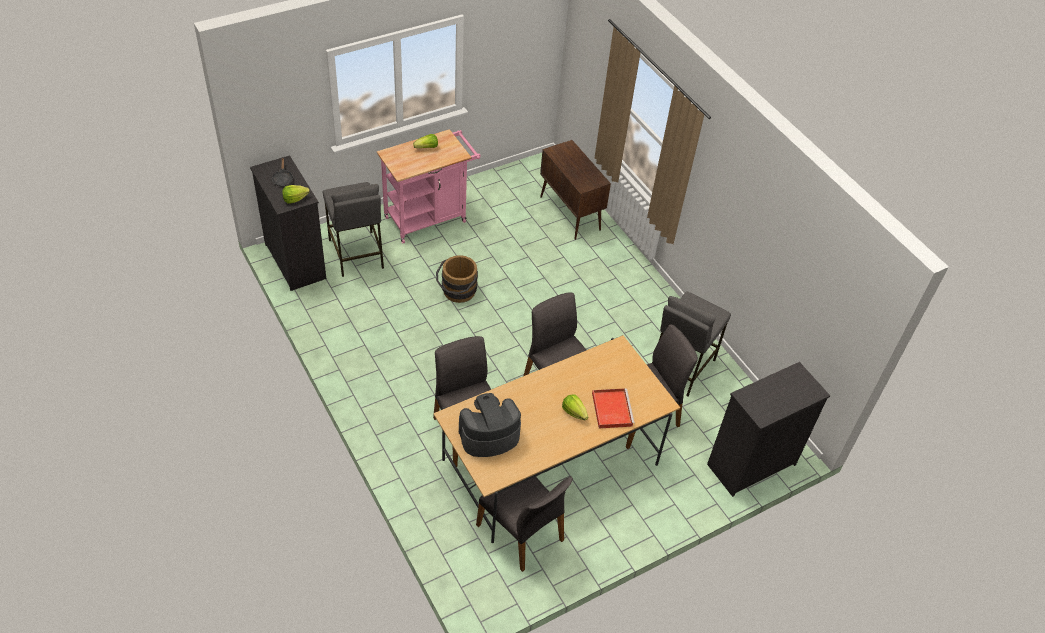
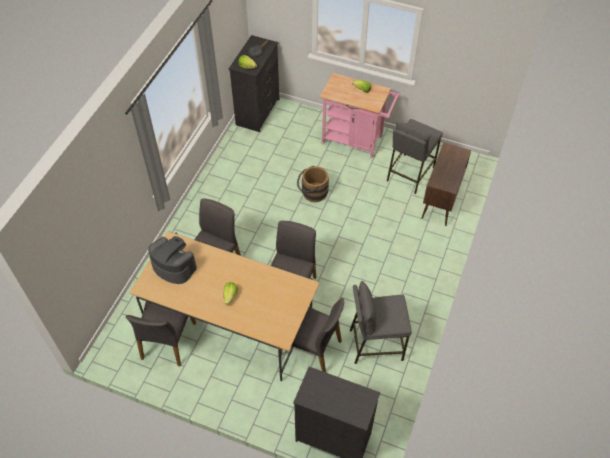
camera: 55 degrees right, 5 degrees up
(356, 254) = (291, 131): grey stool -> grey stool (409, 174)
(611, 409) = (251, 313): red tray -> none

